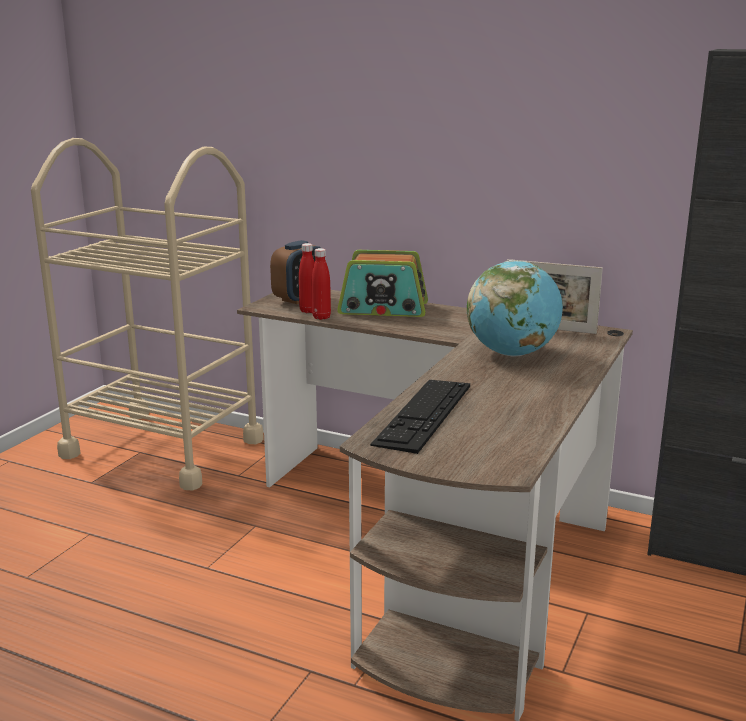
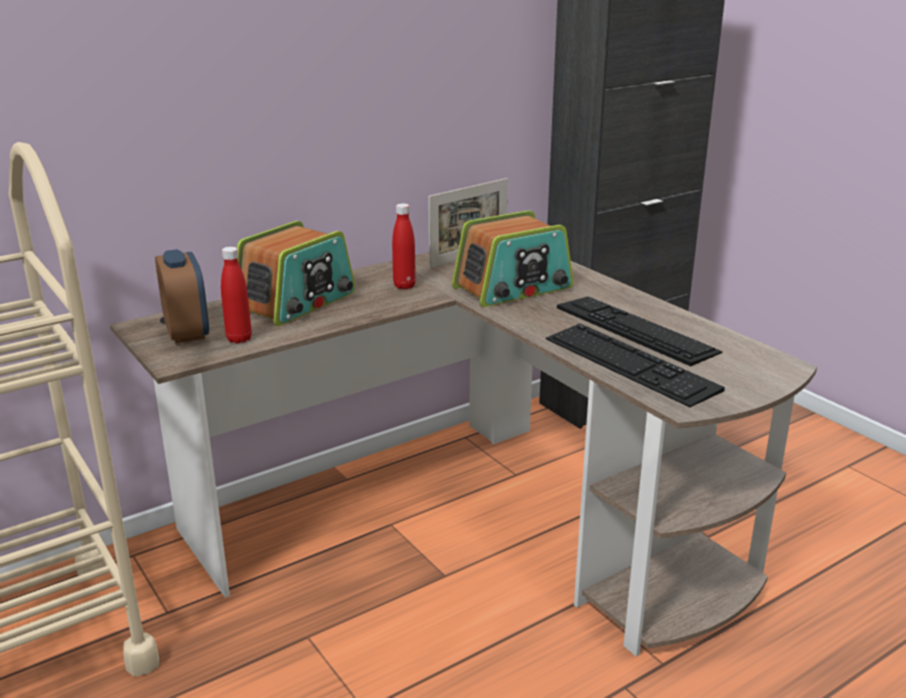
camera: 60 degrees left, 5 degrees up
(321, 317) = (275, 338): red bottle -> red bottle (404, 286)
(496, 405) = (635, 329): none -> keyboard
(512, 353) = (513, 288): globe -> radio

